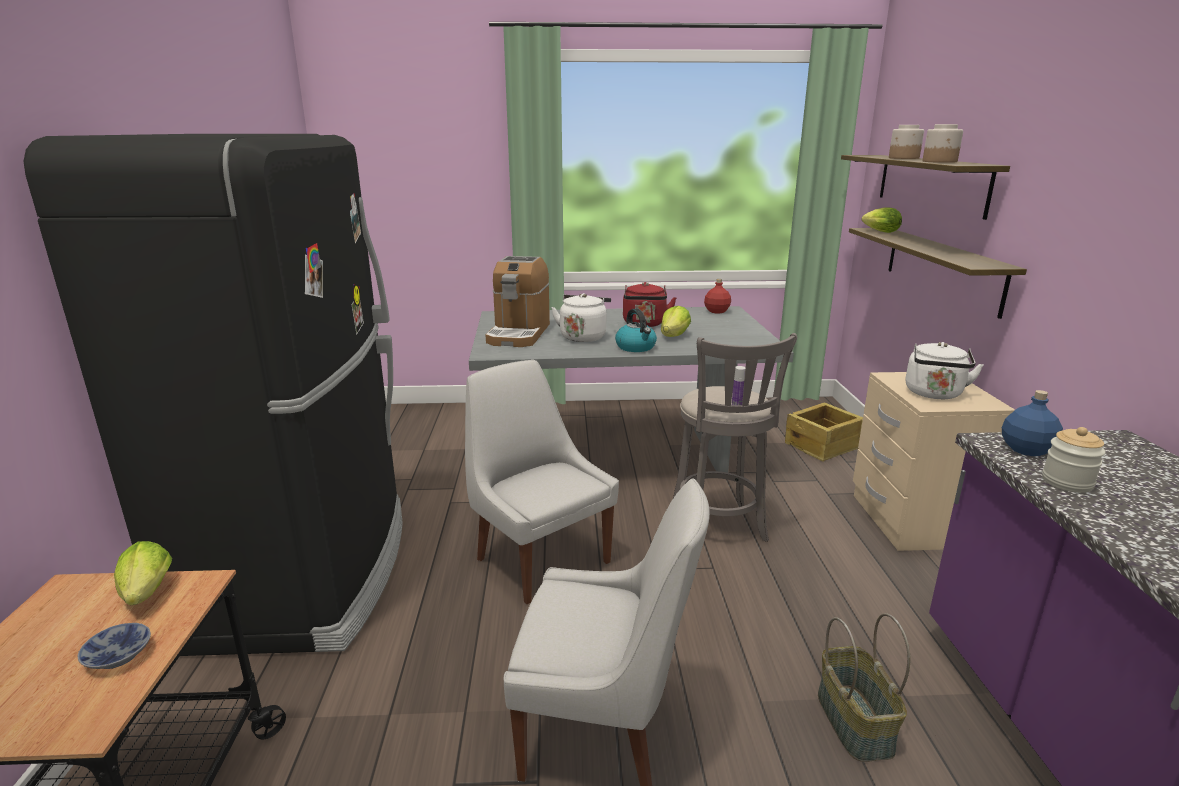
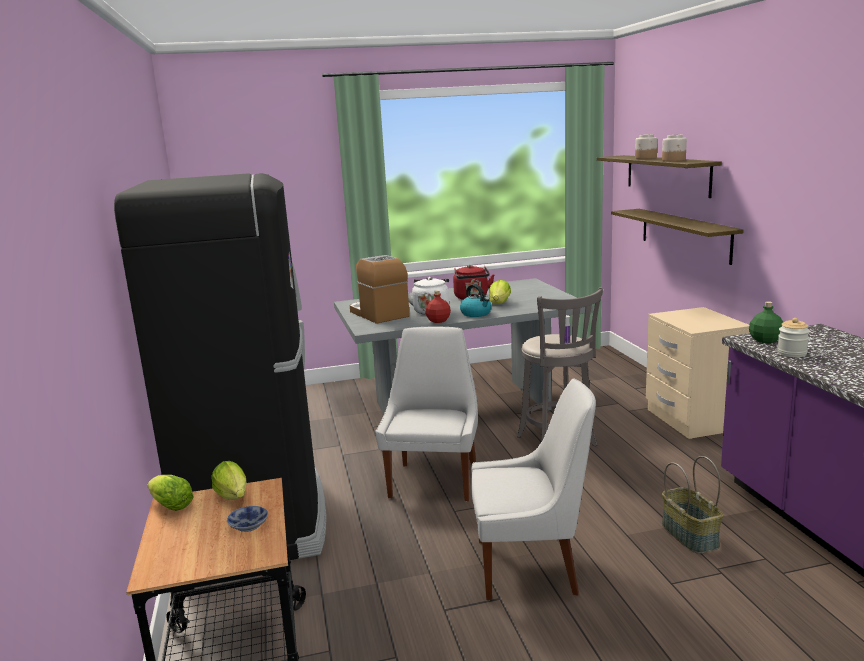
camera: 10 degrees left, 5 degrees down
(519, 334) = (378, 314): coffee machine -> coffee machine turned 150 degrees clockwise
(540, 558) = (434, 480): white chair -> white chair turned 60 degrees clockwise
(717, 311) = (521, 283): red bottle -> red bottle (438, 321)
(823, 445) = (614, 380): crate -> none
(879, 231) = (634, 212): lettuce -> lettuce (169, 506)
(934, 394) = (696, 322): white kettle -> none
(1026, 449) = (765, 340): blue bottle -> green bottle

